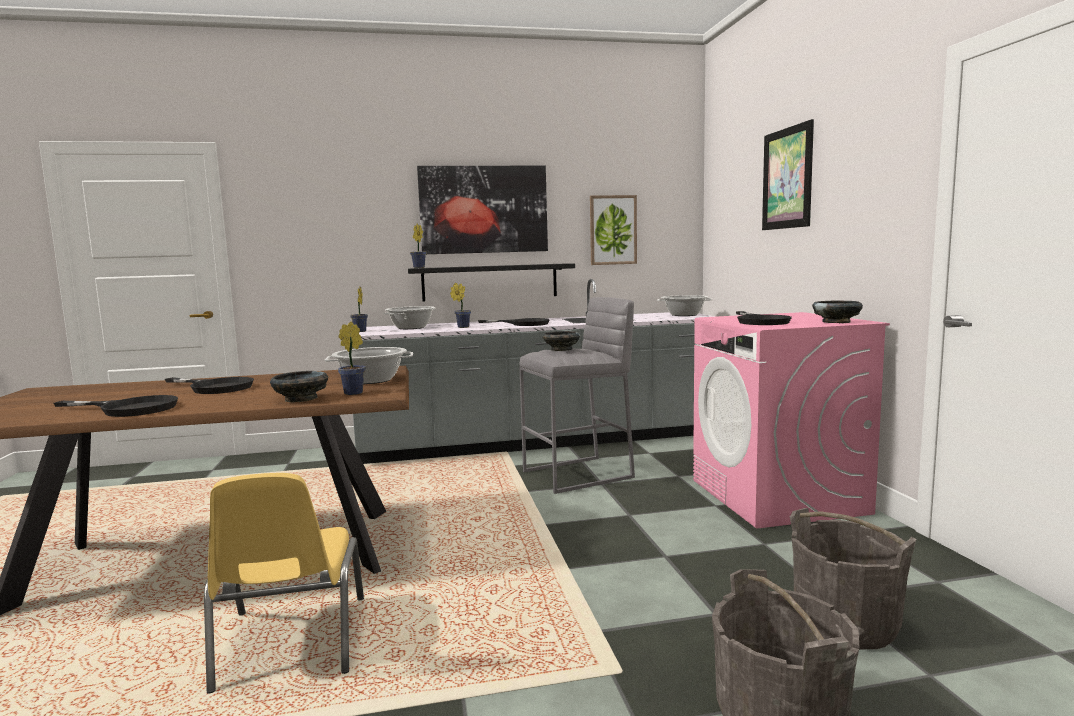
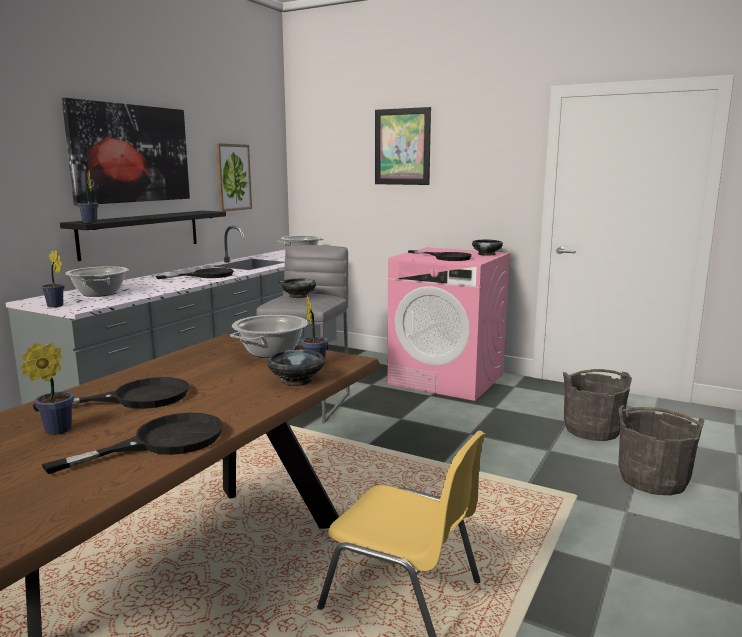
camera: 50 degrees left, 5 degrees up
(462, 327) = (159, 286): potted plant -> potted plant (54, 430)

